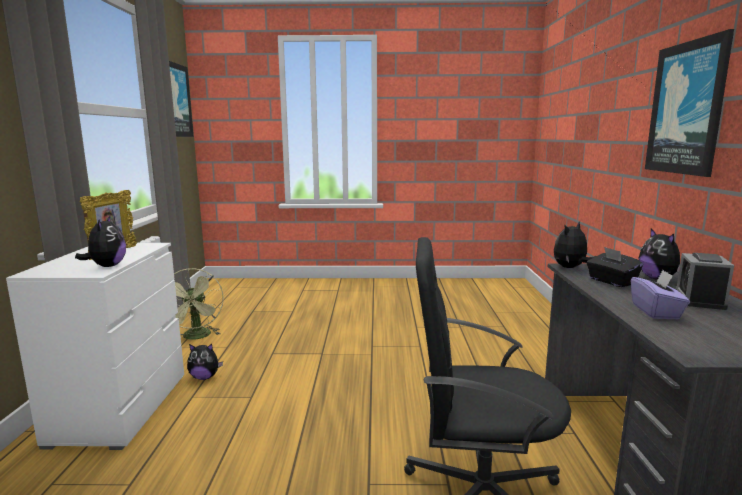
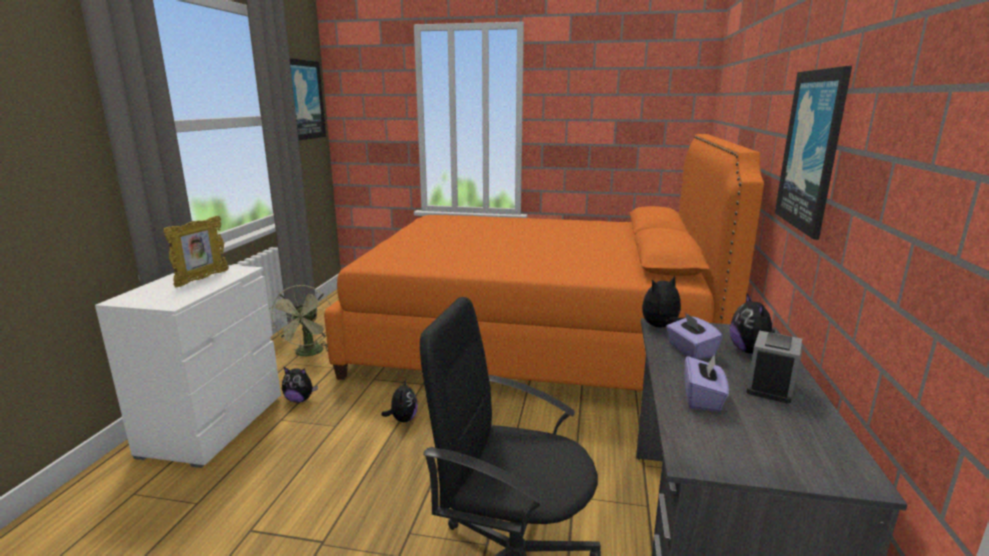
camera: 10 degrees right, 5 degrees up
(107, 266) = (186, 296): plush toy -> plush toy (403, 419)
(407, 310) = (534, 339): none -> orange bed
(611, 281) = (690, 351): black tissue box -> purple tissue box

